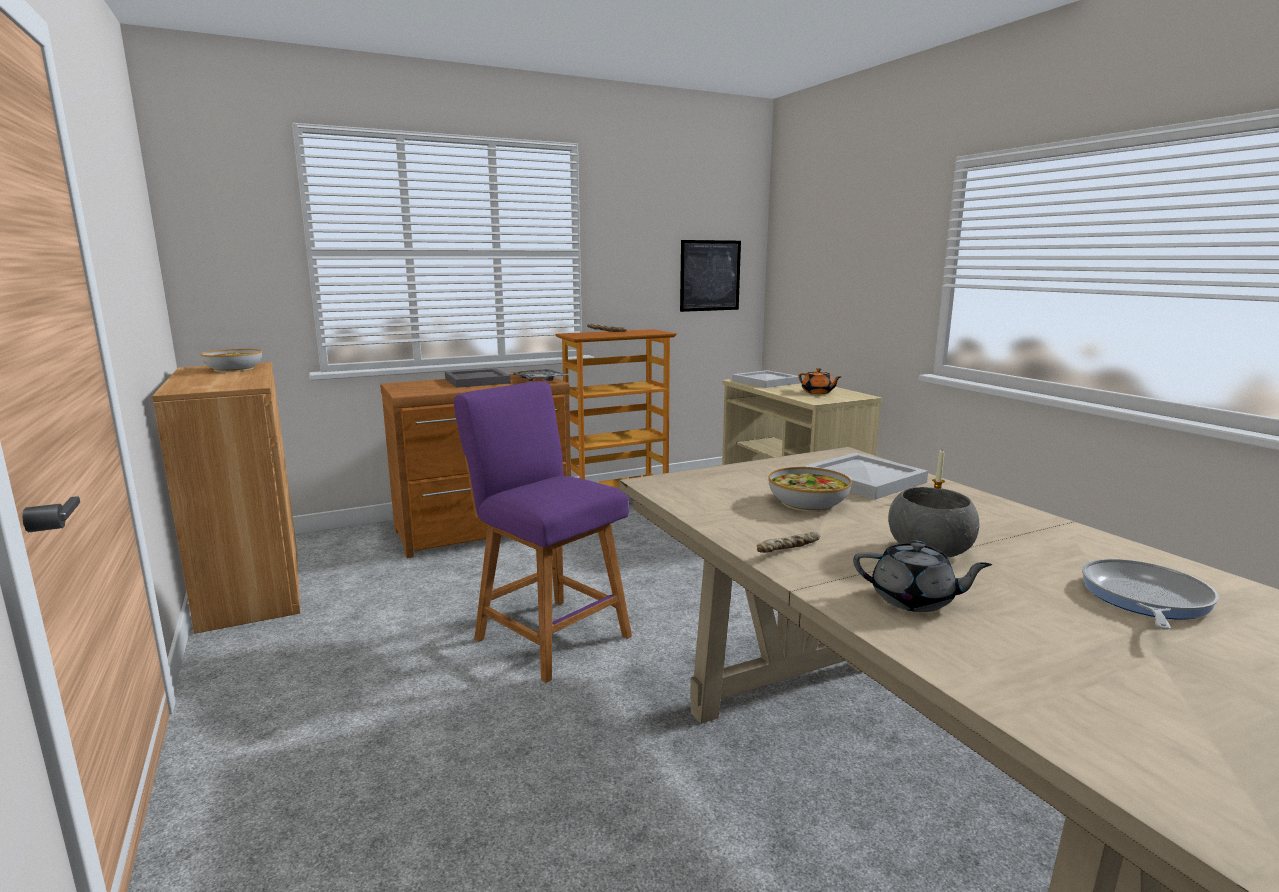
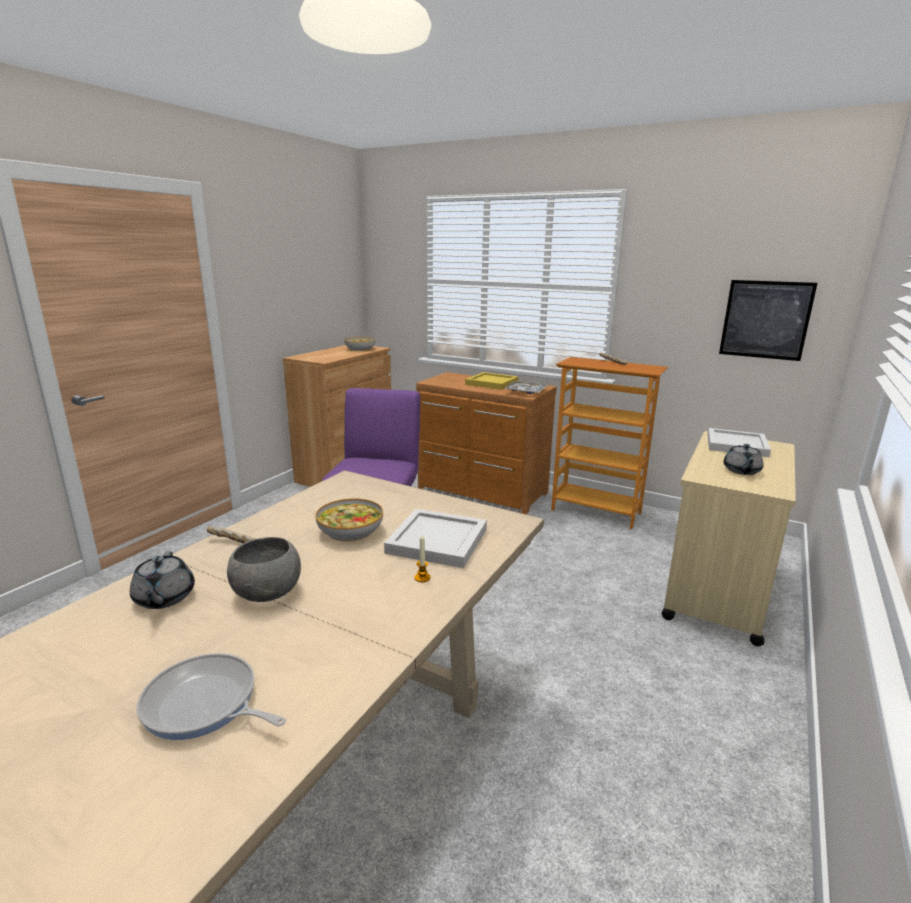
camera: 55 degrees right, 5 degrees up
(478, 381) = (492, 383): grey tray -> yellow tray
(817, 392) = (741, 471): orange teapot -> grey teapot
(1144, 599) = (204, 704): frying pan -> frying pan turned 150 degrees counterclockwise

